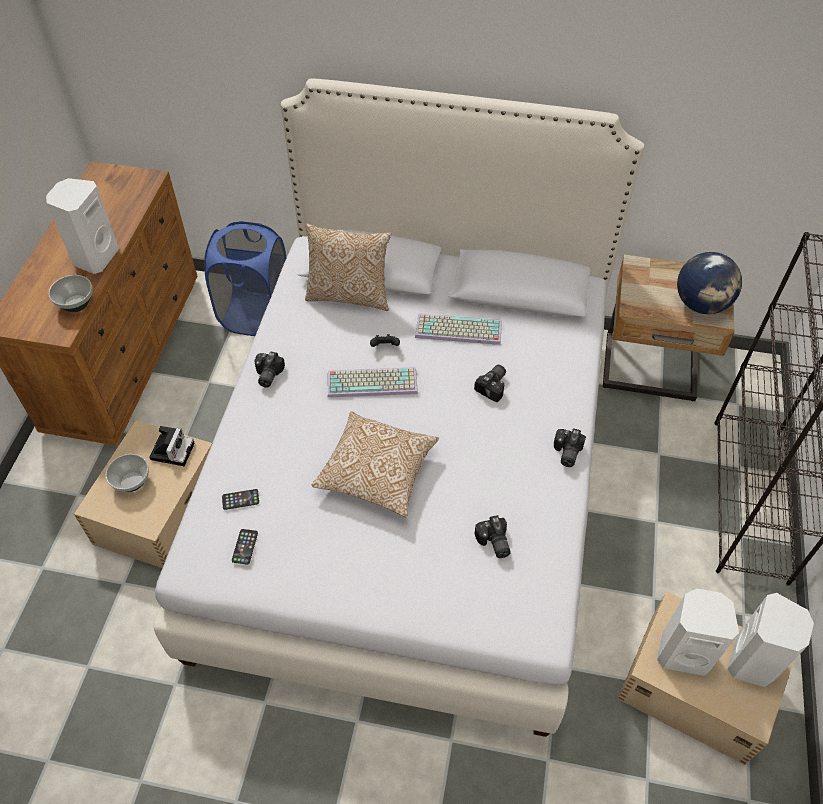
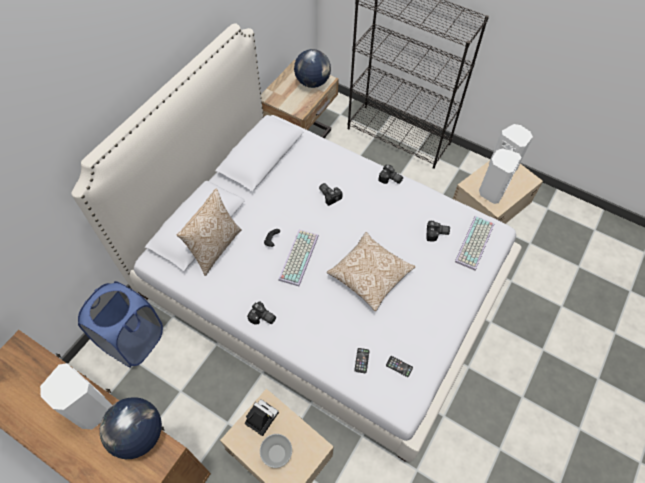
camera: 70 degrees left, 5 degrees up
(75, 304) = (138, 435): bowl -> globe
(457, 331) = (277, 198): keyboard -> keyboard (475, 244)

